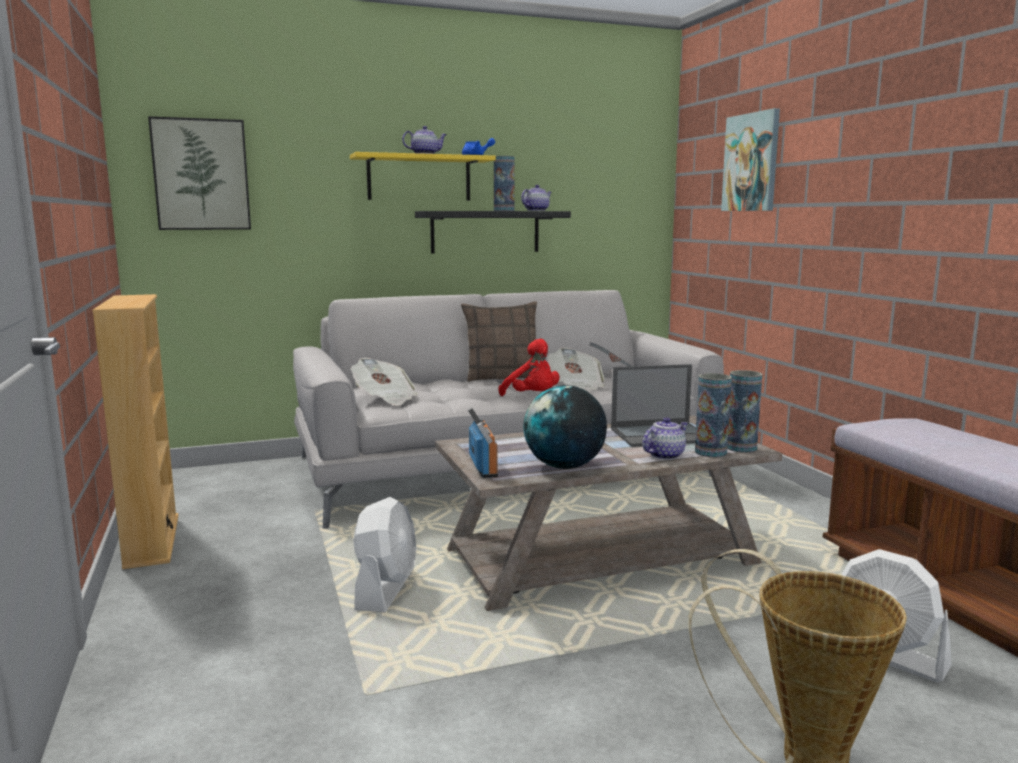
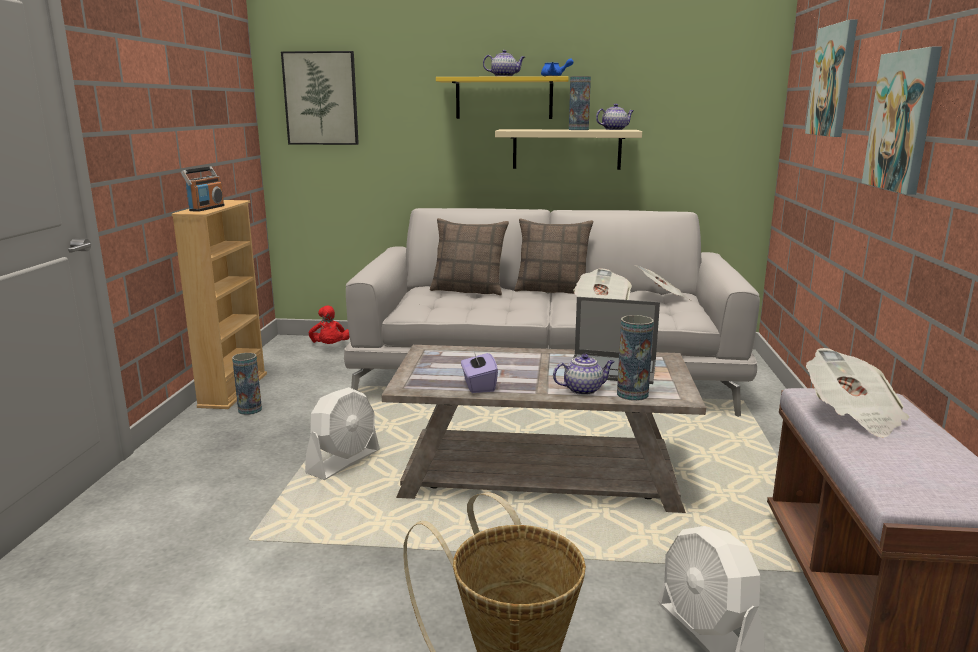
camera: 25 degrees right, 5 degrees up
(385, 399) = (423, 300): newspaper -> newspaper (853, 416)
(418, 385) = (468, 290): none -> pillow
(483, 468) = (412, 375): radio -> radio (206, 208)
(485, 232) = (566, 149): black shelf -> beige shelf
(532, 397) = (548, 314): red plush toy -> red plush toy (330, 347)
(565, 466) = (478, 385): globe -> purple tissue box
(741, 448) = (671, 394): vase -> vase (250, 410)
(861, 190) = (902, 121): none -> picture

